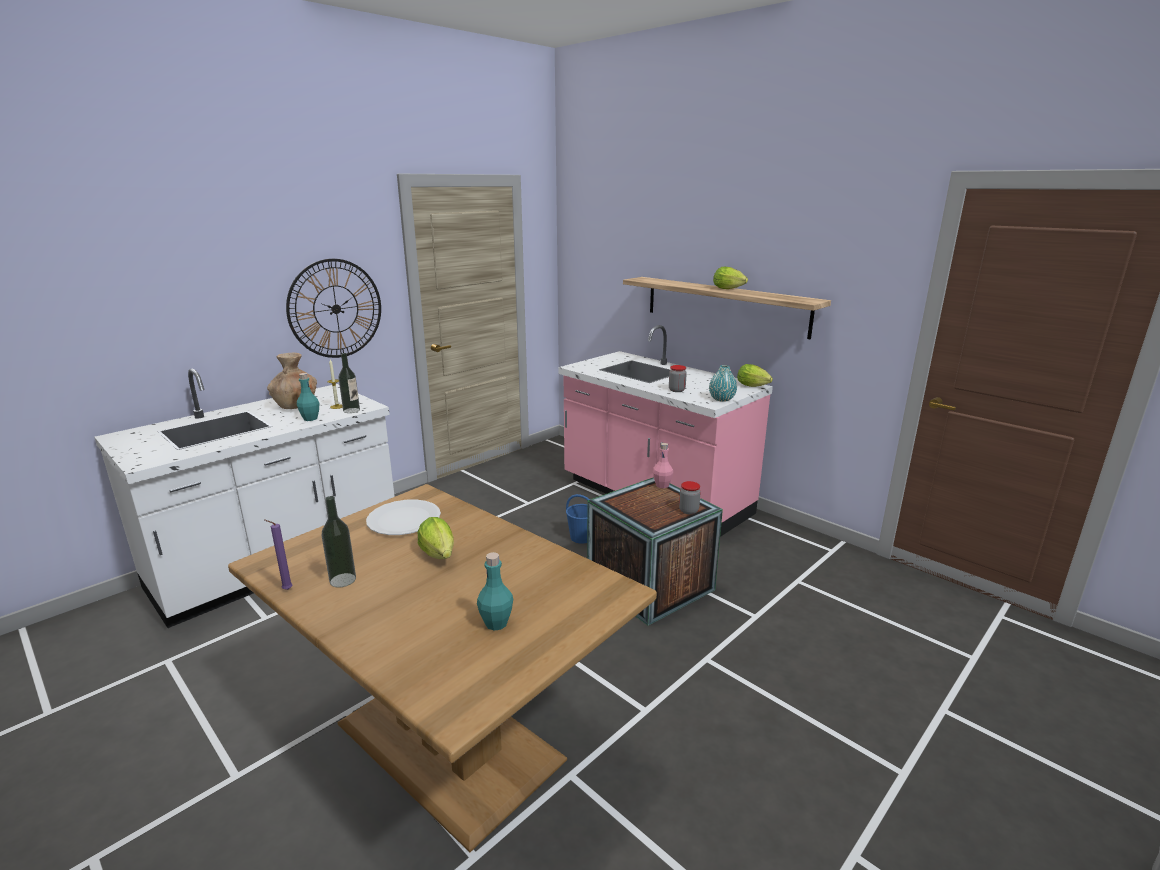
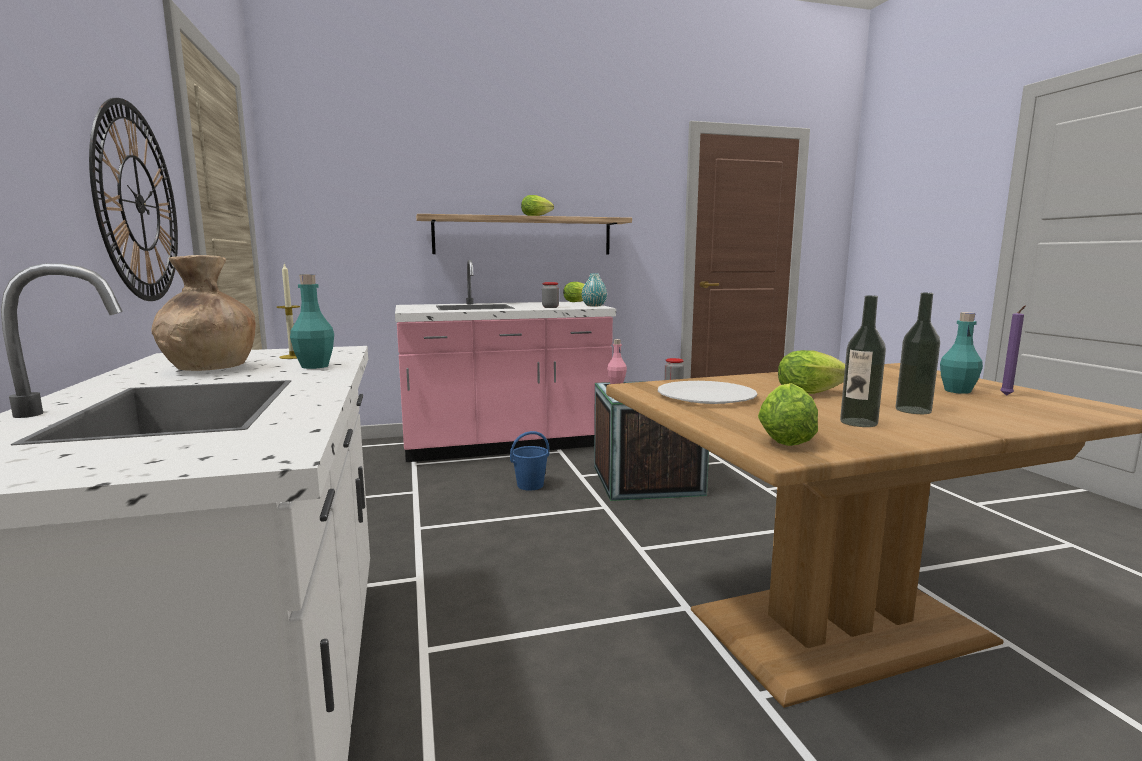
camera: 60 degrees left, 10 degrees down
(285, 590) = (879, 444): purple candle -> purple candle (1007, 396)
(290, 559) = (785, 438): none -> lettuce
(351, 410) = (336, 354): bottle -> bottle (913, 410)

